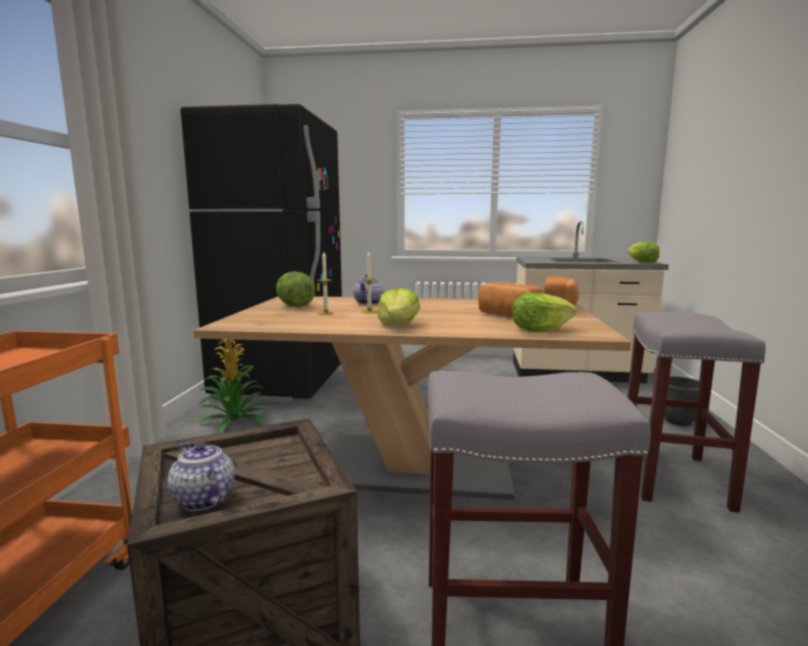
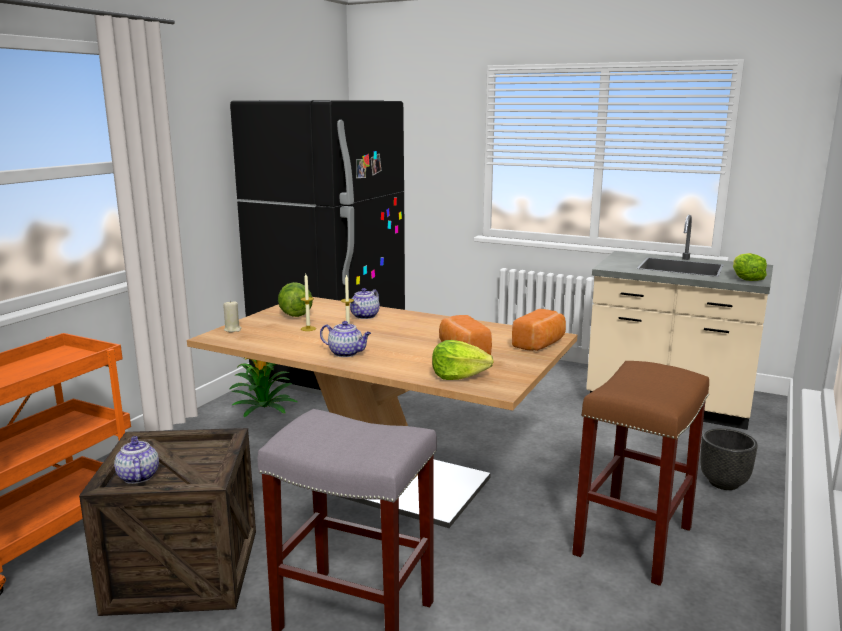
camera: 20 degrees right, 5 degrees up
(241, 319) = (232, 329): none -> beige candle
(398, 325) = (346, 353): lettuce -> teapot
(674, 479) = (633, 542): grey stool -> brown stool

